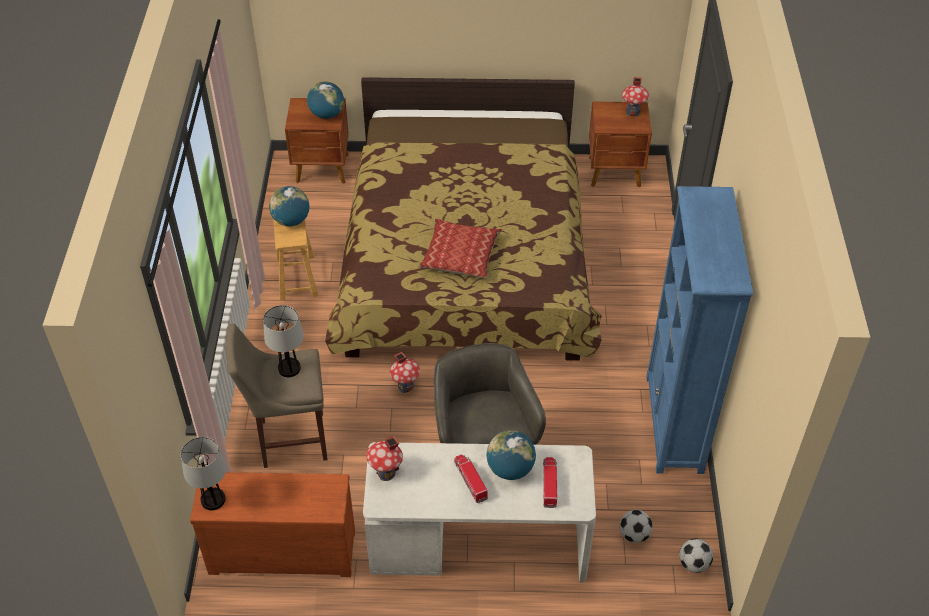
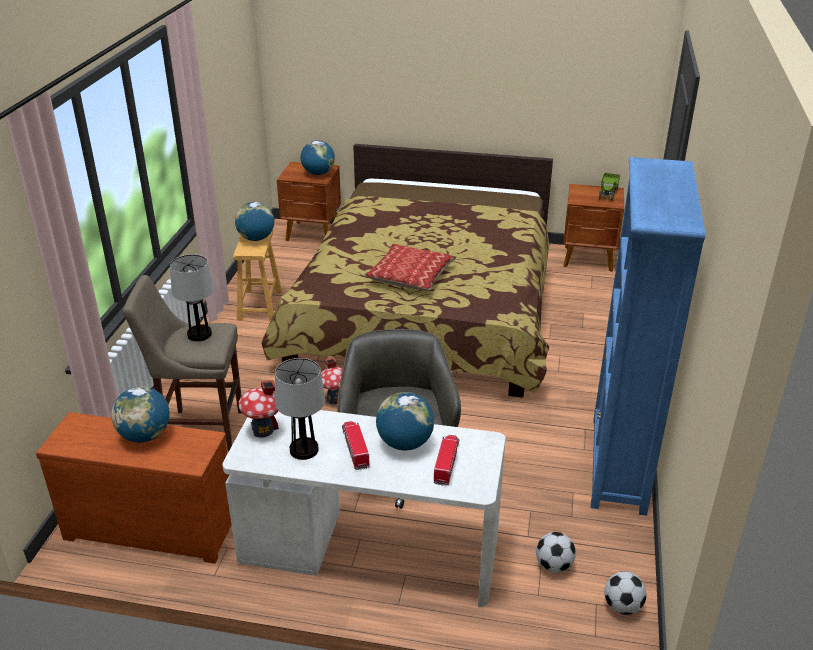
camera: 10 degrees right, 15 degrees down
(213, 499) = (70, 437): table lamp -> table lamp (304, 449)
(279, 488) = (145, 435): none -> globe
(633, 112) = (608, 193): toy house -> toy truck

